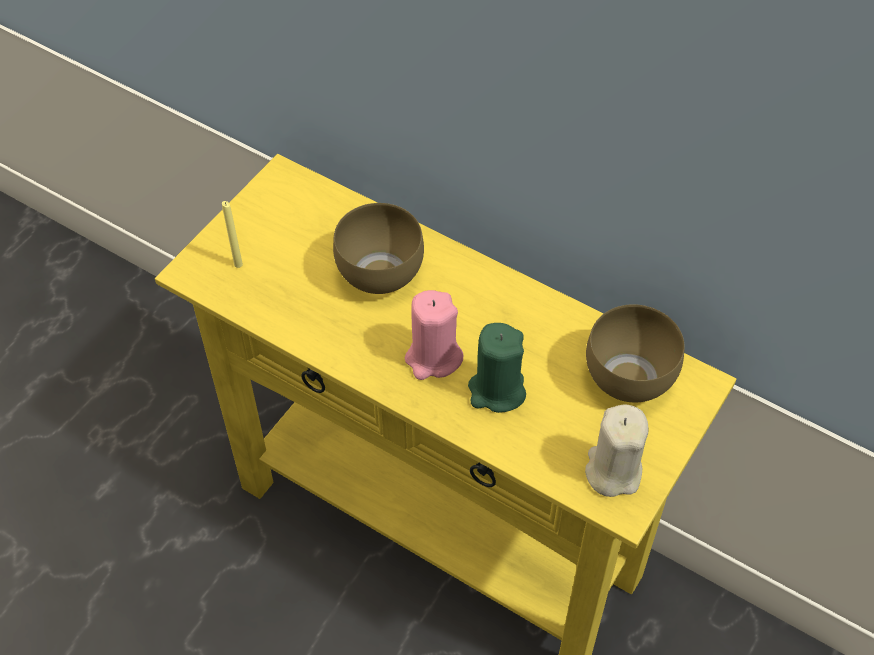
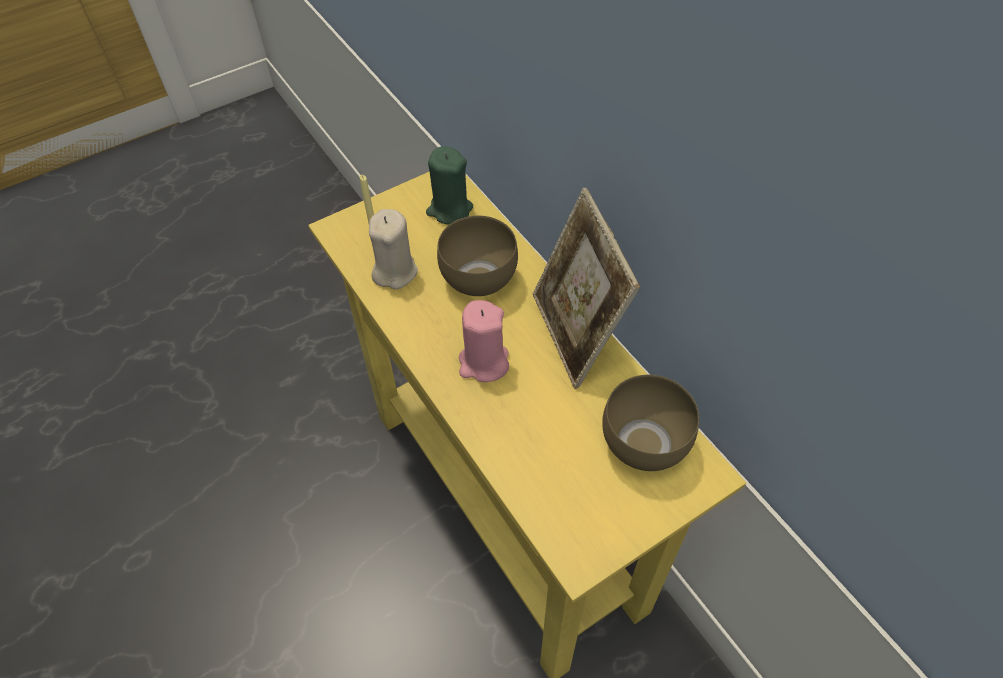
camera: 25 degrees right, 0 degrees up
(496, 391) = (521, 410): green candle -> green candle (449, 210)
(509, 296) = (575, 335): none -> picture frame
(613, 471) = (585, 522): beige candle -> beige candle (395, 271)

